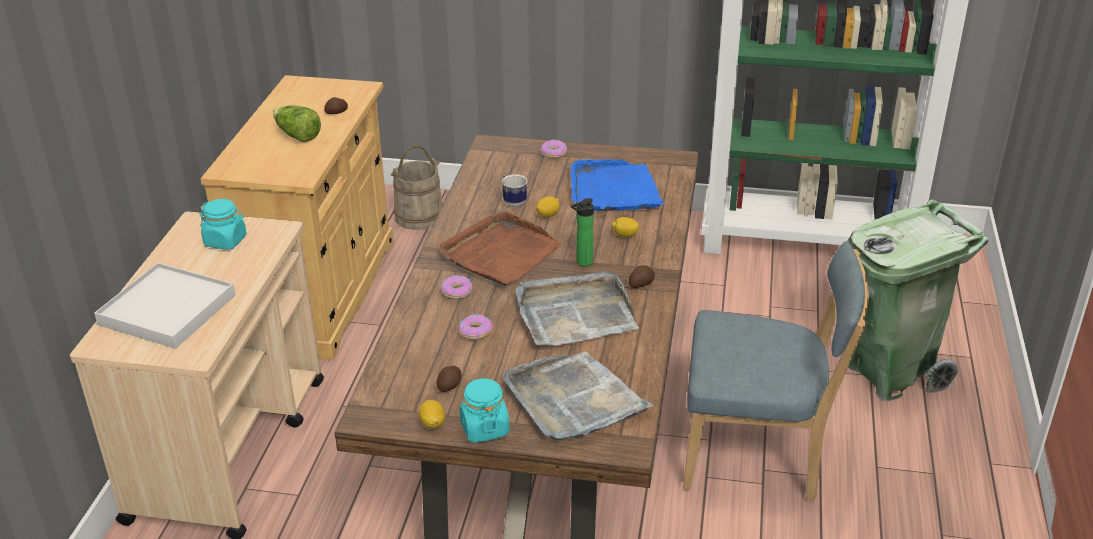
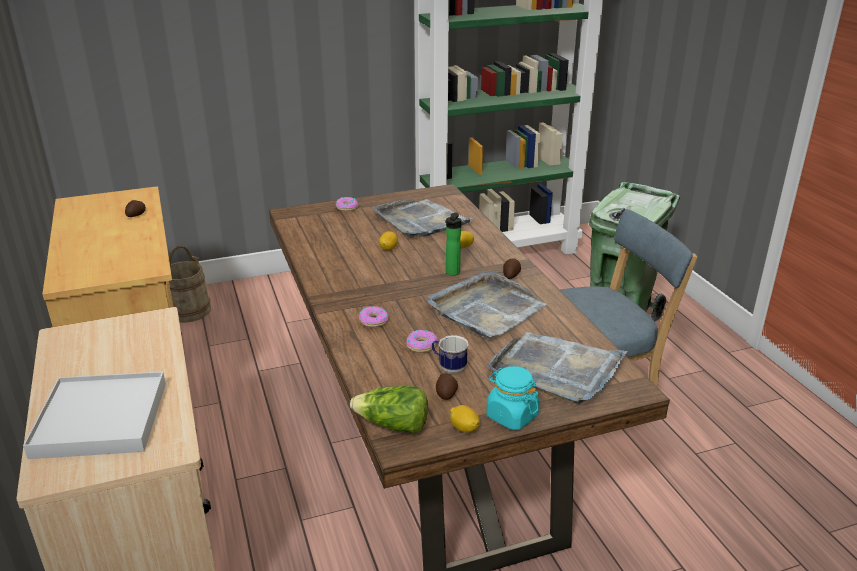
camera: 30 degrees left, 5 degrees down
(226, 241) = (110, 342): turquoise jar -> none
(297, 135) = (114, 239): lettuce -> lettuce (393, 425)
(500, 253) = (379, 284): brown tray -> none
(513, 201) = (350, 246): mug -> mug (449, 367)
(613, 190) = (420, 221): blue tray -> grey tray

